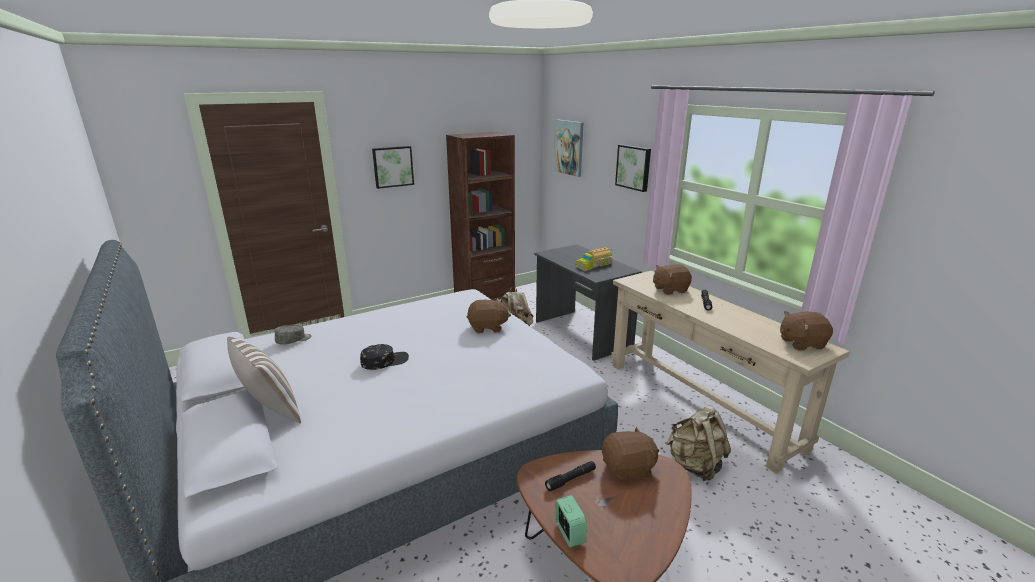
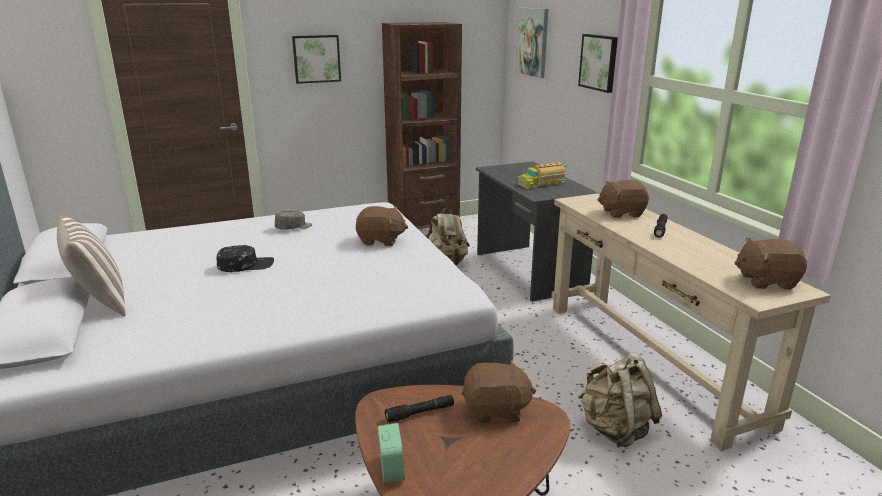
camera: 10 degrees right, 0 degrees up
(294, 340) = (161, 238): grey cap -> grey cap (293, 227)

